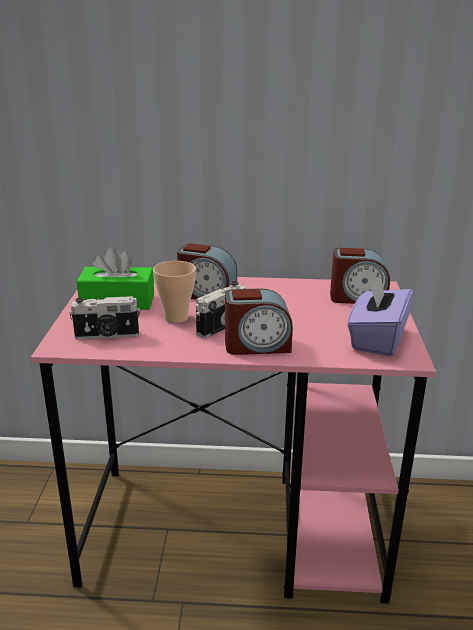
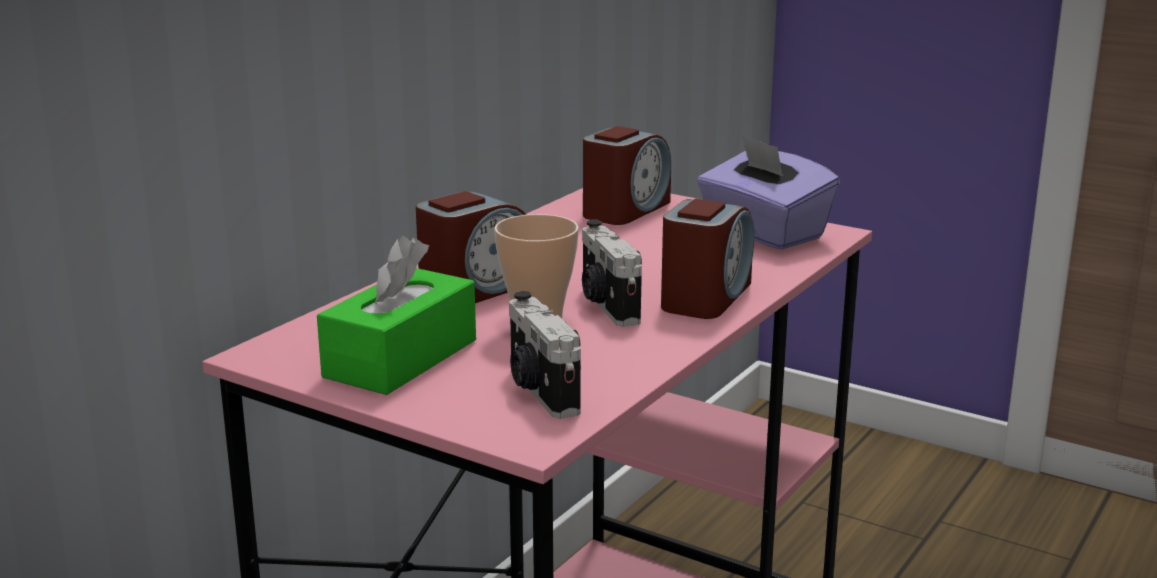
camera: 60 degrees left, 5 degrees down
(107, 335) = (540, 390): camera -> camera turned 135 degrees clockwise

